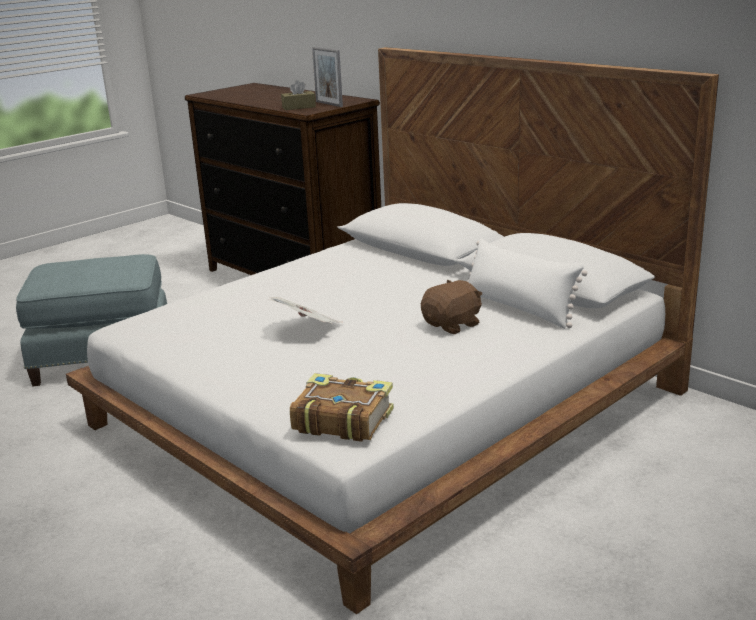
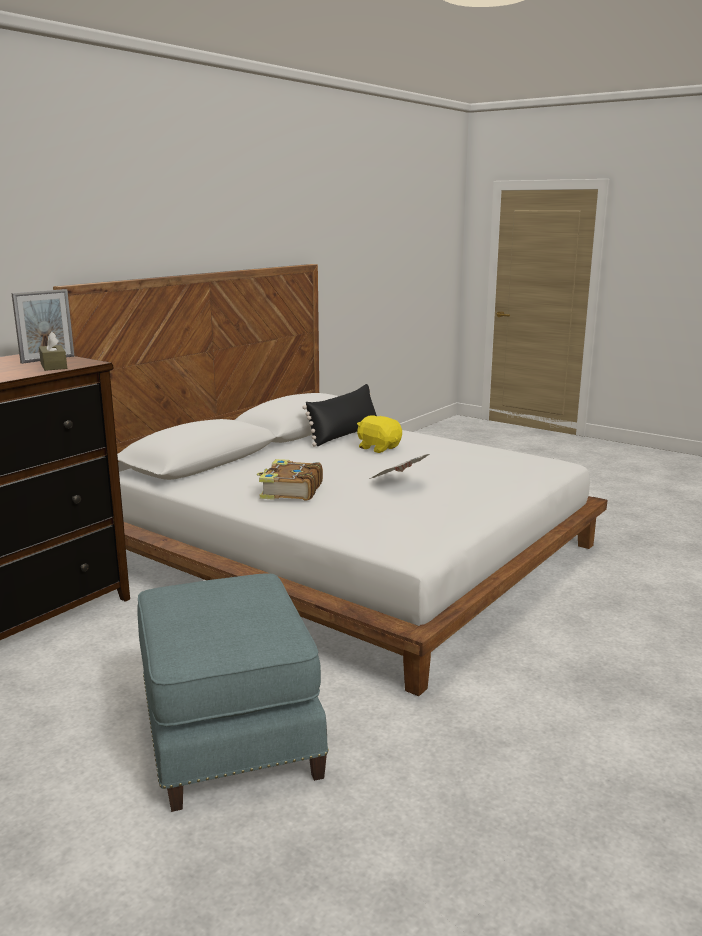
camera: 100 degrees left, 5 degrees down
(342, 420) = (535, 464): book -> book (290, 491)
(453, 325) = (378, 448): brown plush toy -> yellow plush toy
(519, 308) = (344, 435): white pillow -> black pillow

